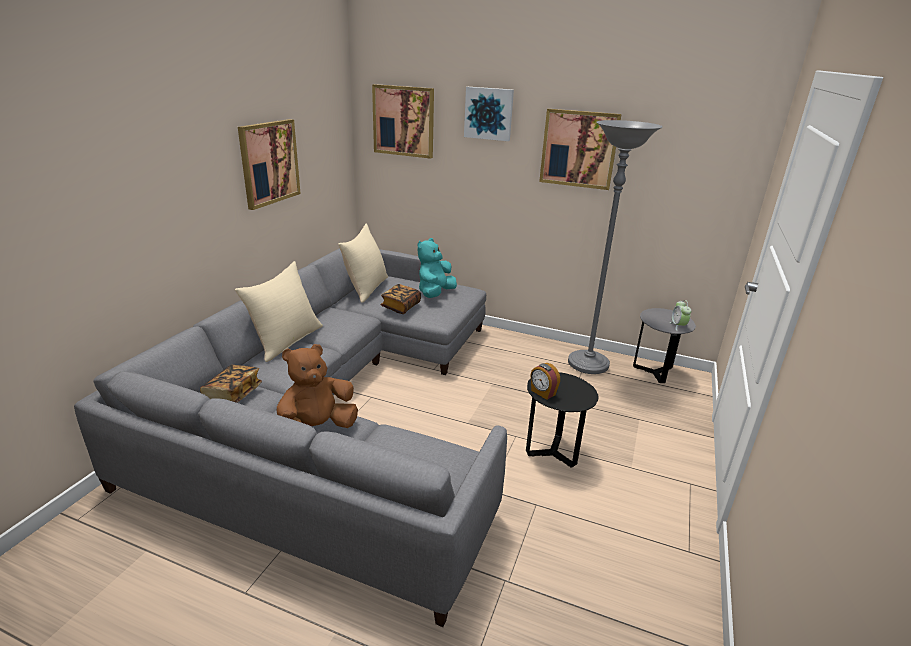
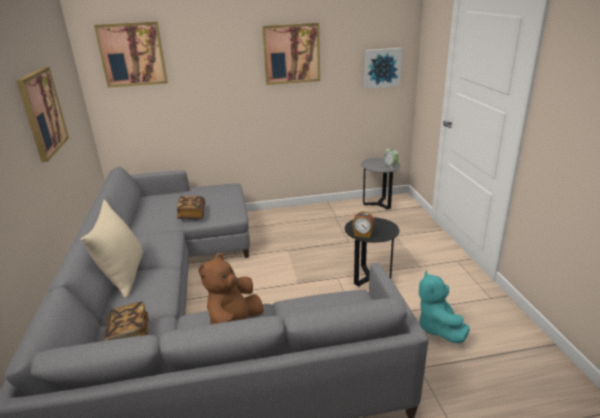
camera: 30 degrees left, 0 degrees up
(366, 288) = (145, 210): beige pillow -> none
(435, 293) = (207, 196): turquoise plush toy -> turquoise plush toy (438, 328)
(489, 113) = (213, 36): picture -> picture (382, 67)
(588, 364) = (335, 213): grey floor lamp -> none

